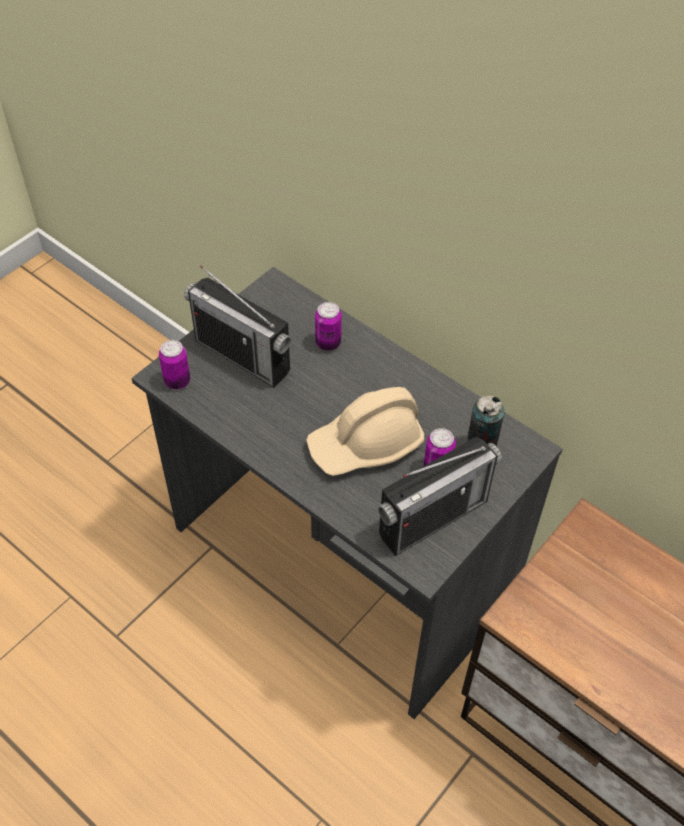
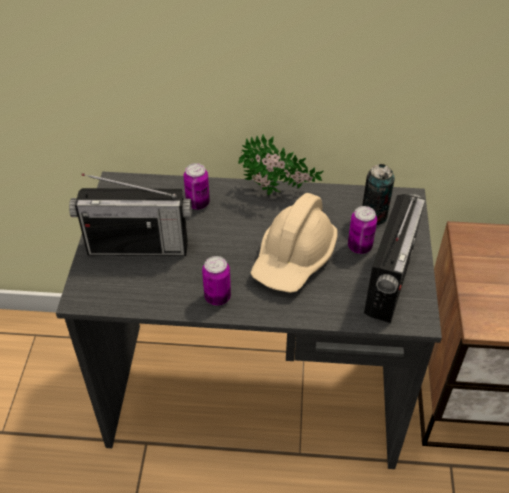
camera: 35 degrees left, 5 degrees down
(177, 381) = (100, 293): can -> can (217, 297)
(410, 373) = (278, 193): none -> potted plant

